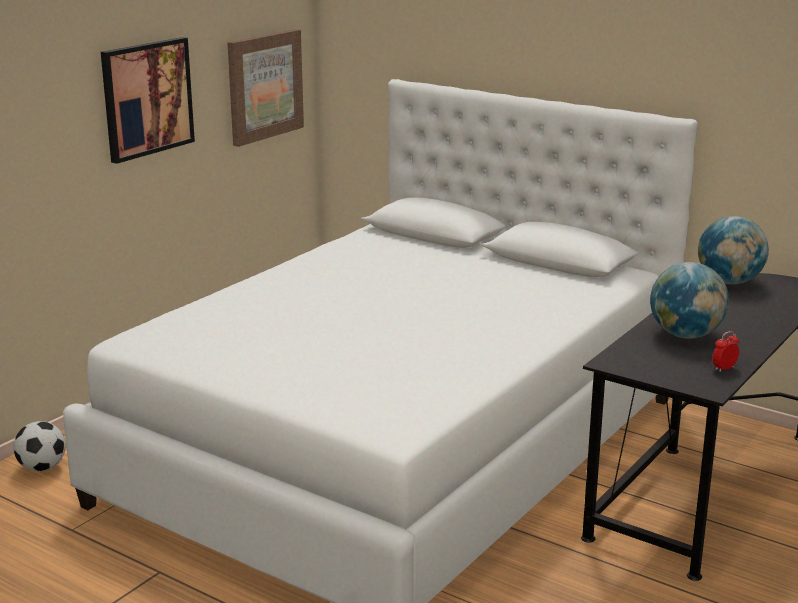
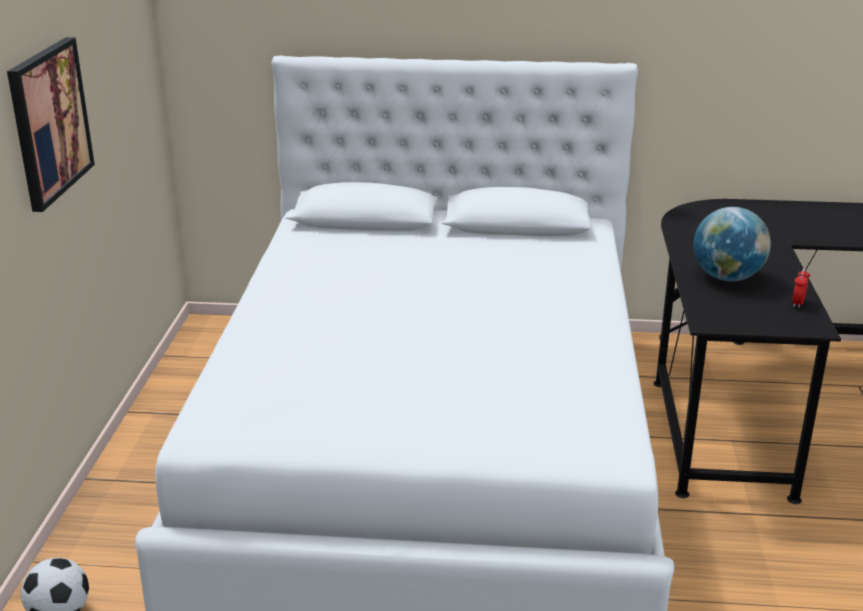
camera: 30 degrees left, 5 degrees up
(264, 86) = (128, 83): picture -> none
(729, 282) = (689, 215): globe -> none

